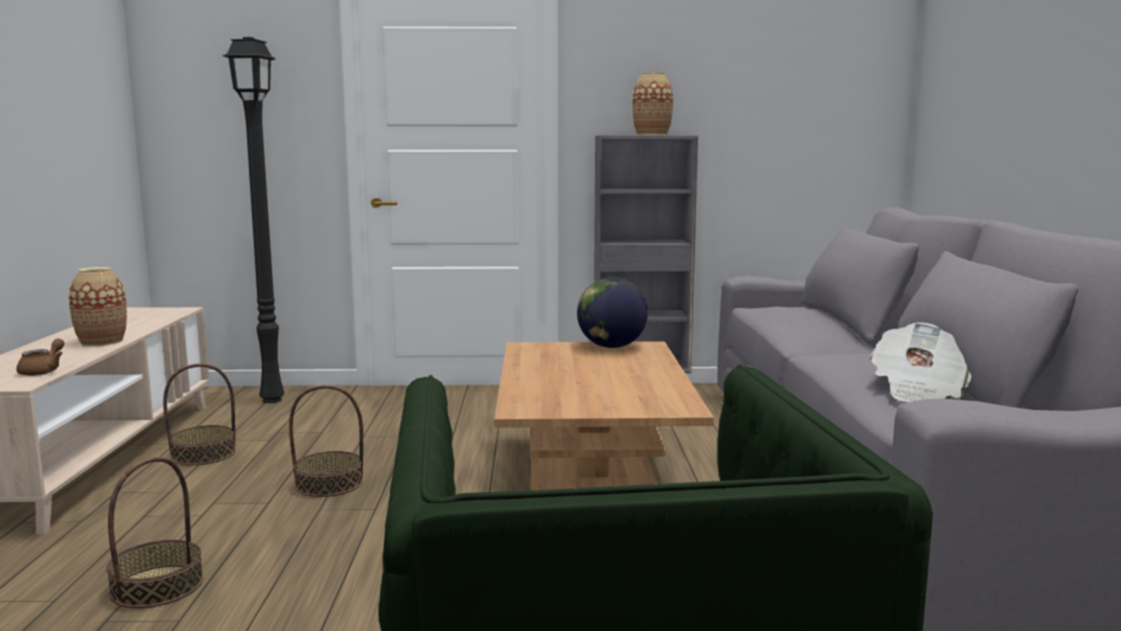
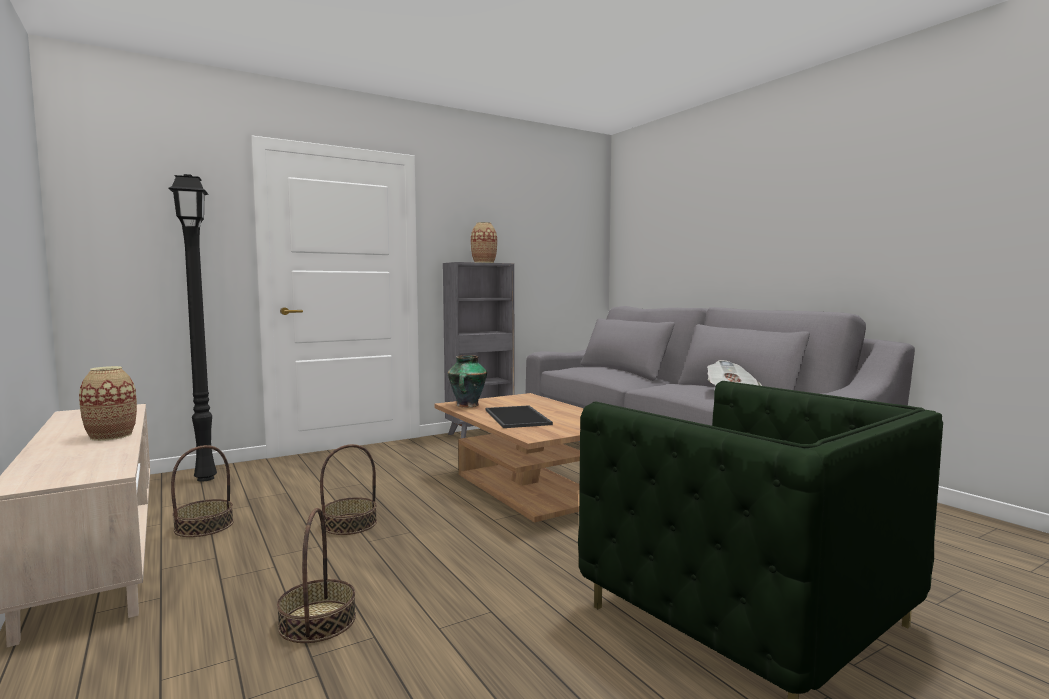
camera: 30 degrees left, 5 degrees down
(43, 371) = (109, 462): brown teapot -> none
(538, 350) = (467, 405): none -> vase
(564, 378) = (518, 417): none -> tray
(611, 347) = (507, 398): globe -> none

